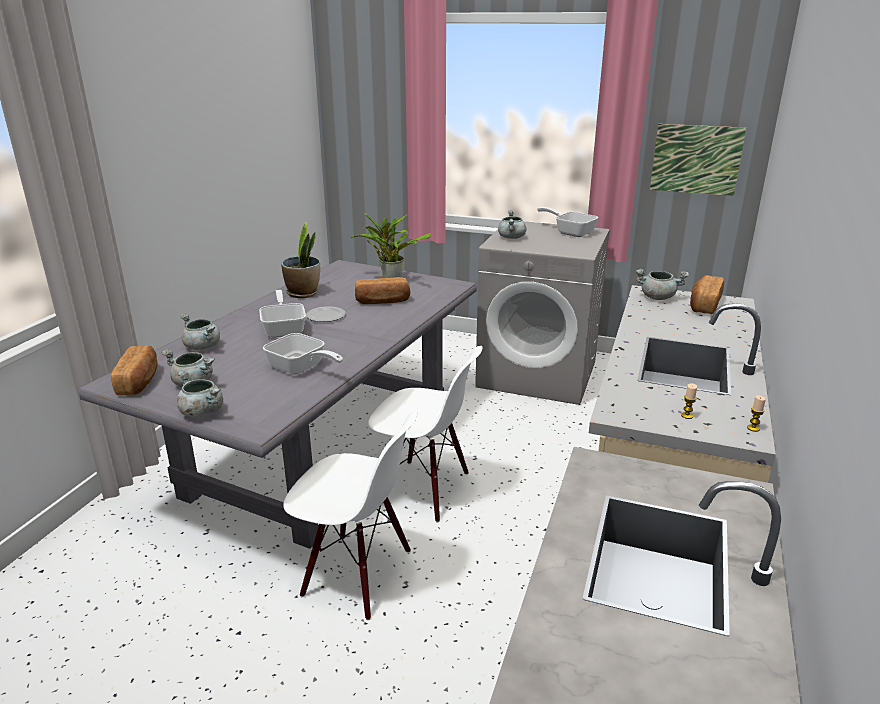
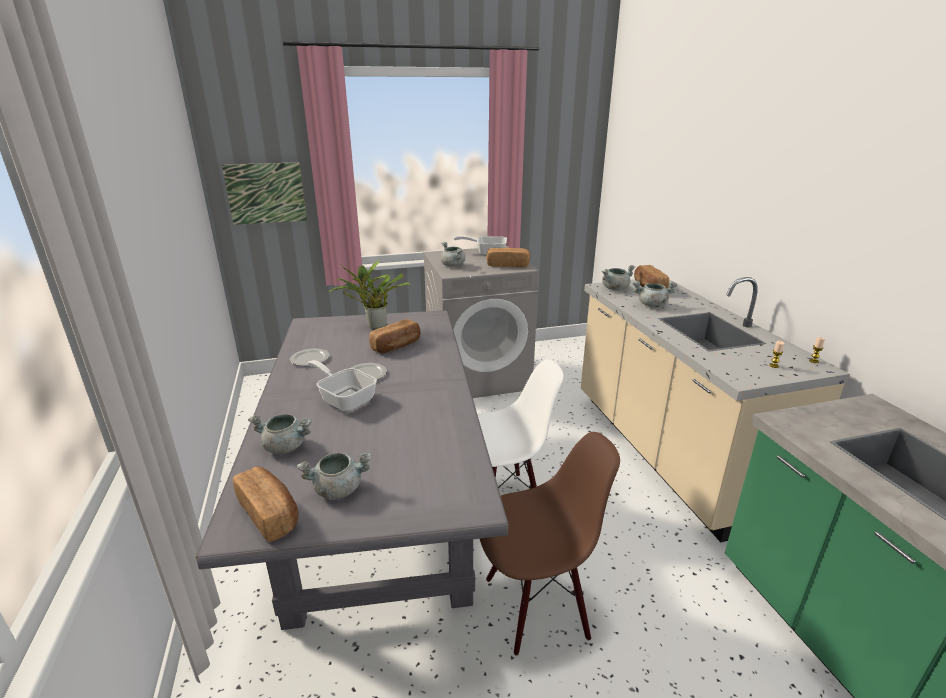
camera: 35 degrees left, 0 degrees up
(201, 412) = (397, 517): grey cooking pot -> grey cooking pot (651, 305)
(300, 368) = (422, 431): frying pan -> none
(303, 293) = (309, 359): potted plant -> plate
(357, 574) = (536, 605): white chair -> brown chair
(569, 248) = (508, 265): none -> bread
(696, 159) = (557, 183): picture -> picture (266, 193)

